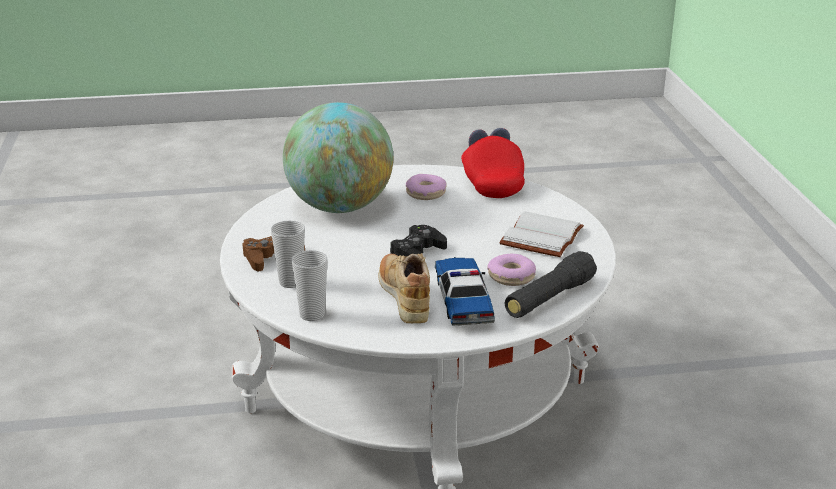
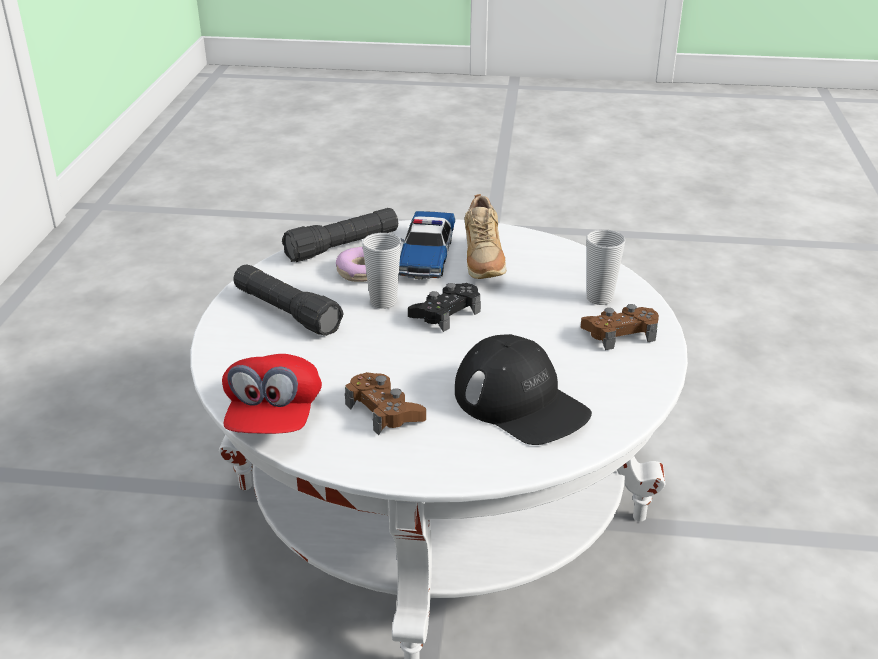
camera: 165 degrees left, 5 degrees up
(312, 315) = (580, 262): cup -> cup (383, 302)
(340, 207) = (521, 403): globe -> black cap
(426, 193) = (384, 411): donut -> brown game controller
(543, 238) = (286, 312): white book -> black flashlight

